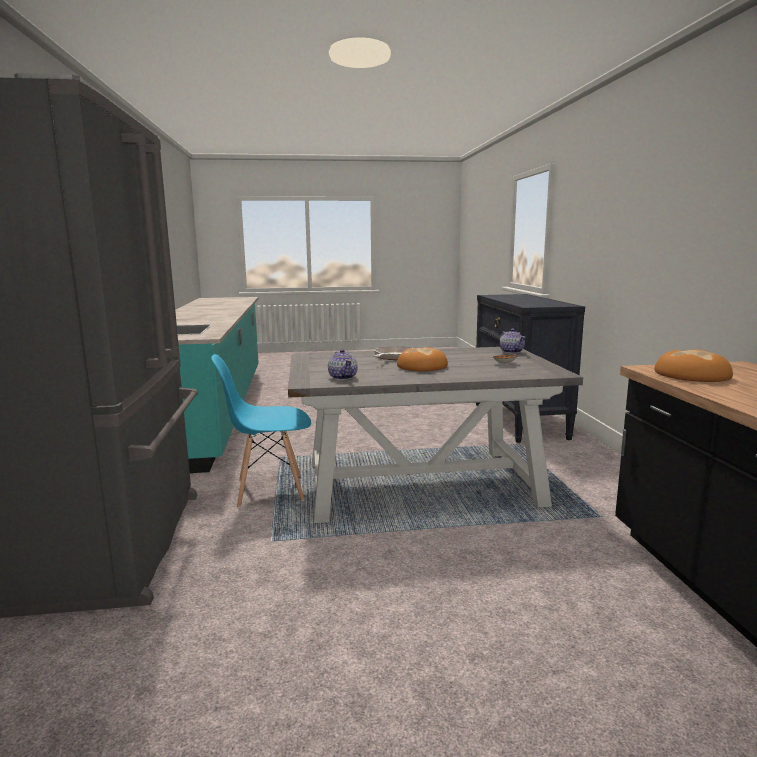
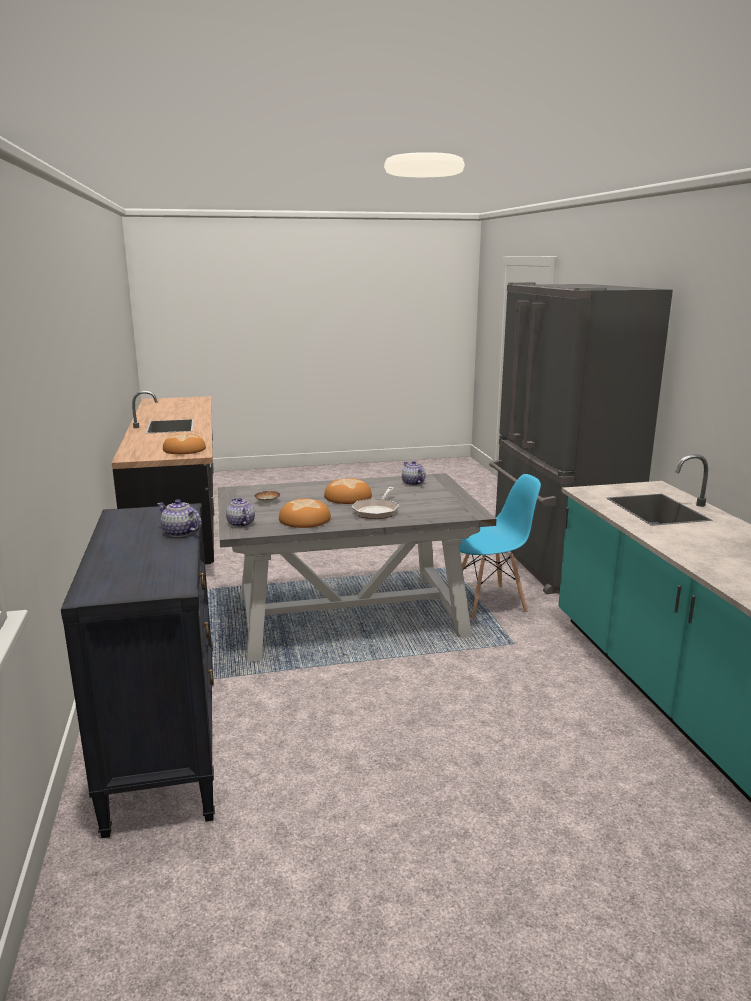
camera: 175 degrees right, 5 degrees up
(458, 353) = (304, 519): none -> bread
(513, 301) = (180, 533): none -> teapot

